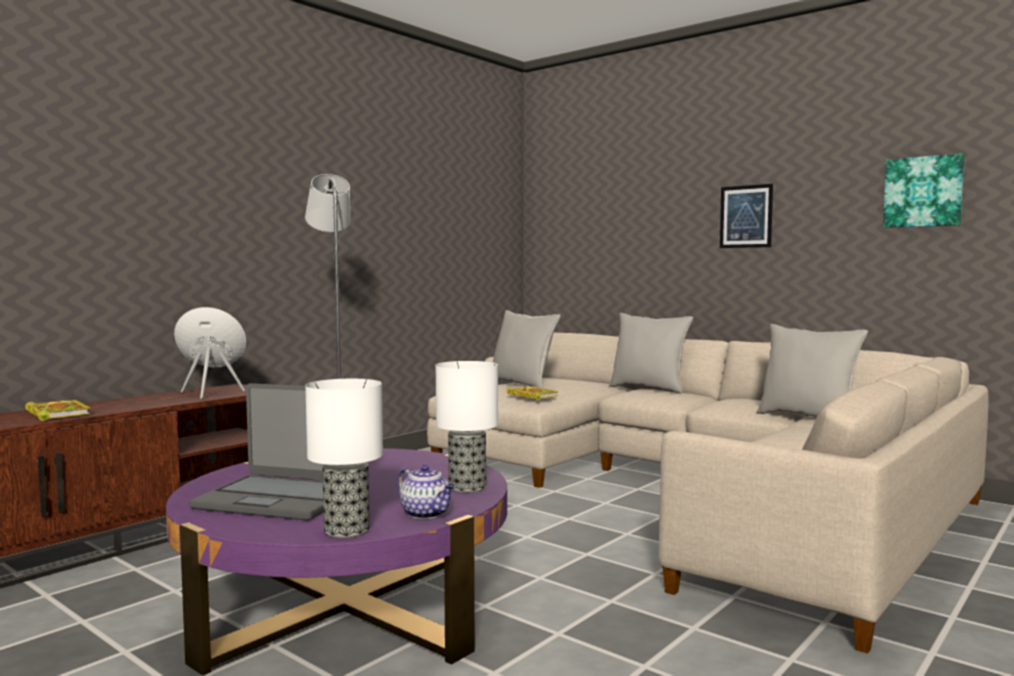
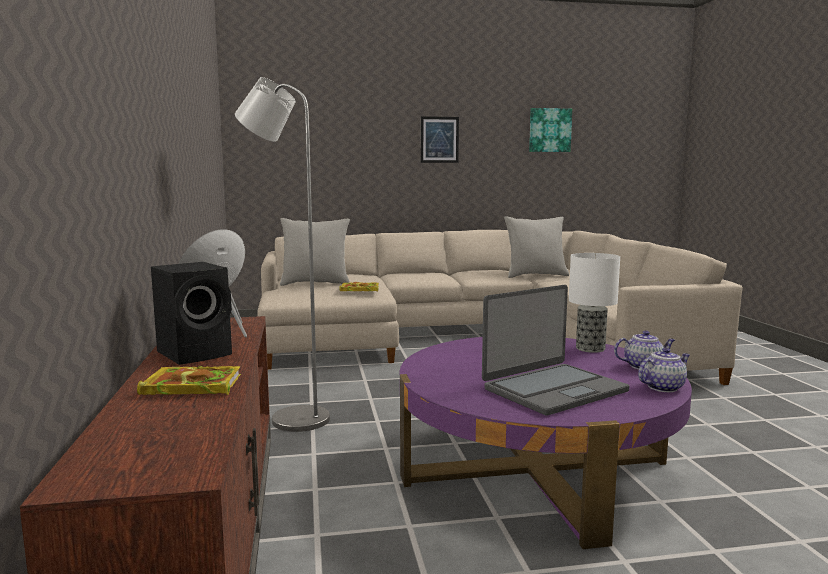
camera: 50 degrees left, 5 degrees up
(142, 401) = (197, 353): none -> black speaker
(348, 530) = (663, 387): table lamp -> teapot
(649, 388) = (397, 273): grey pillow -> none

